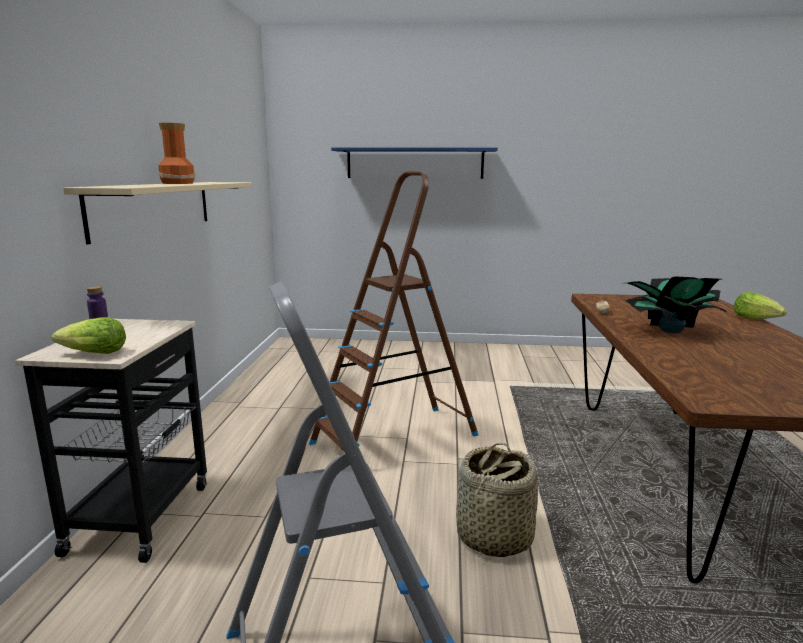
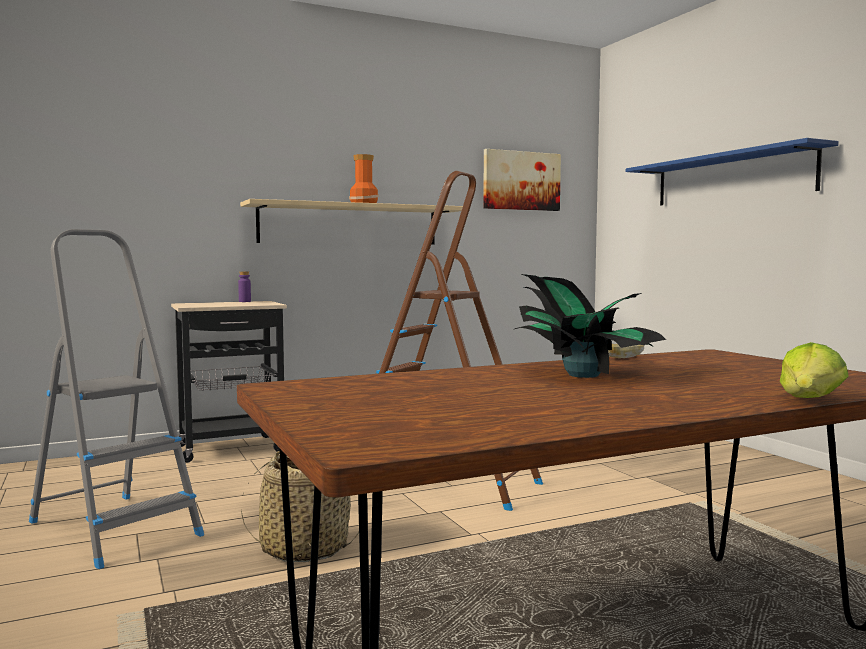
camera: 60 degrees right, 10 degrees down
(94, 354) = (191, 305): lettuce -> none
(240, 151) = (521, 181): none -> picture

